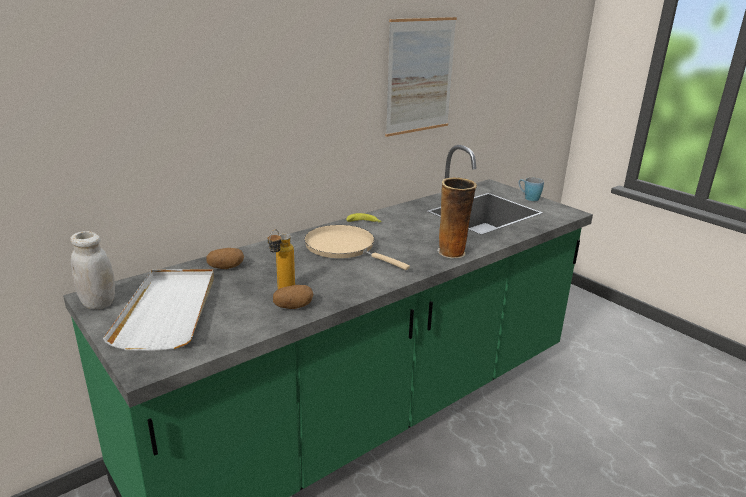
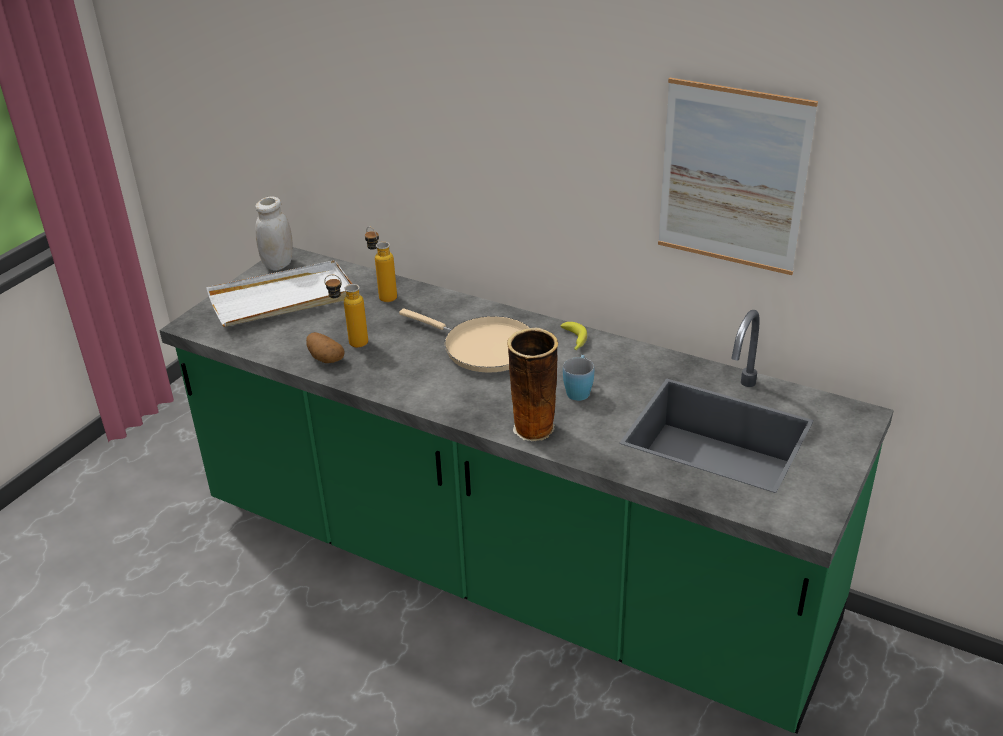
camera: 70 degrees right, 10 degrees up
(226, 267) = (383, 295): potato -> bottle
(344, 248) = (483, 348): beige frying pan -> beige frying pan turned 105 degrees clockwise
(528, 198) = (835, 467): blue mug -> blue mug (579, 390)

